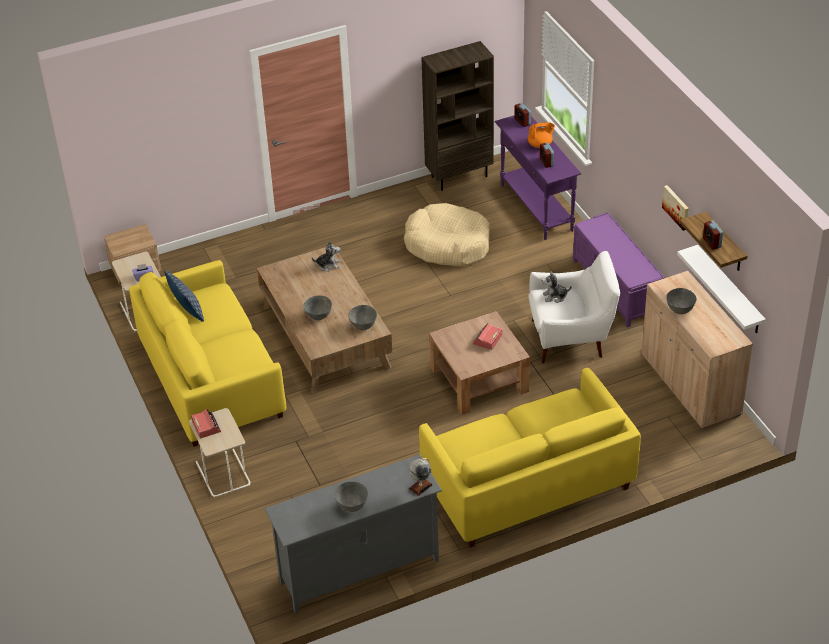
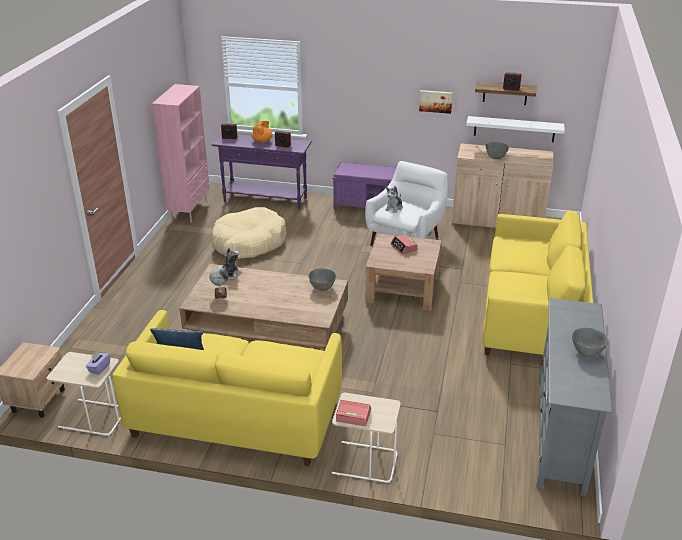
camera: 55 degrees left, 10 degrees down
(318, 316) = (282, 303): grey bowl -> none
(420, 486) = (589, 311): globe -> globe (220, 293)
(459, 176) = (189, 211): brown bookcase -> pink bookcase

